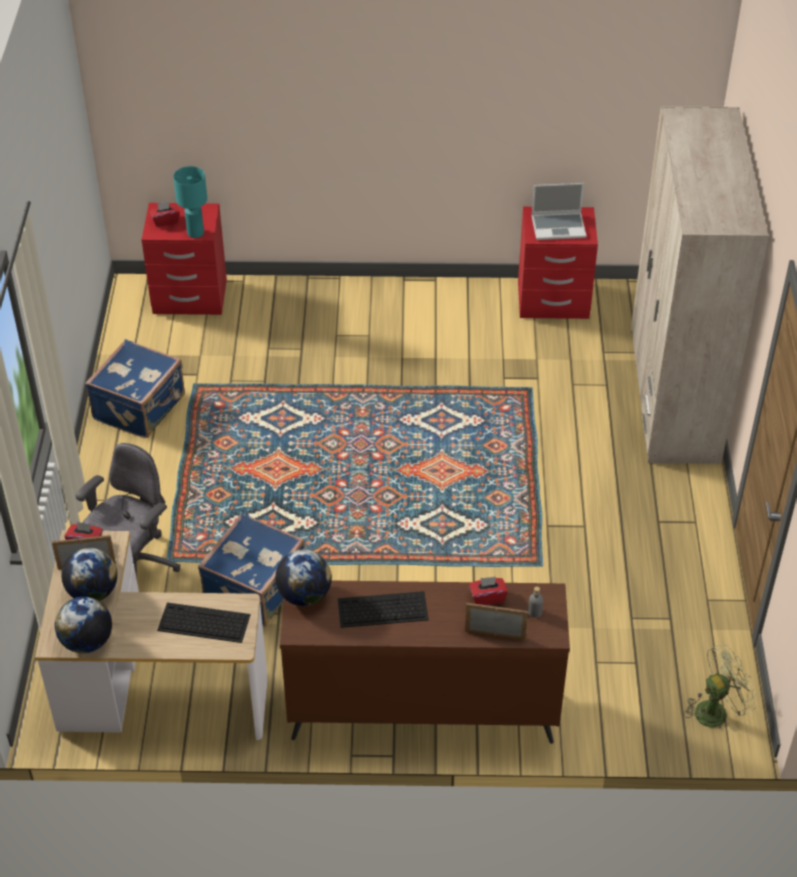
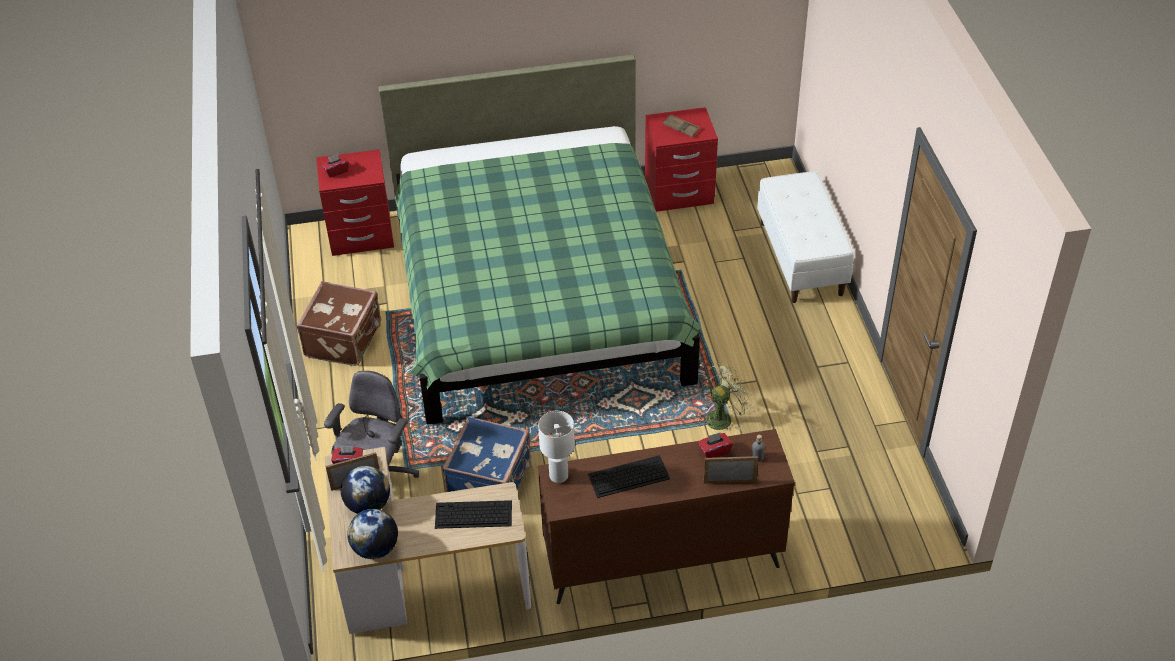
camera: 10 degrees left, 0 degrees up
(141, 408) = (345, 340): blue suitcase -> brown suitcase
(195, 233) = (365, 178): turquoise table lamp -> none
(304, 595) = (558, 475): globe -> white table lamp
(363, 392) = (537, 296): none -> green bed
(559, 227) = (681, 128): laptop -> brown tray
(673, 395) = (801, 258): beige wardrobe -> white bench
(716, 710) = (906, 516): green fan -> green fan (722, 417)

